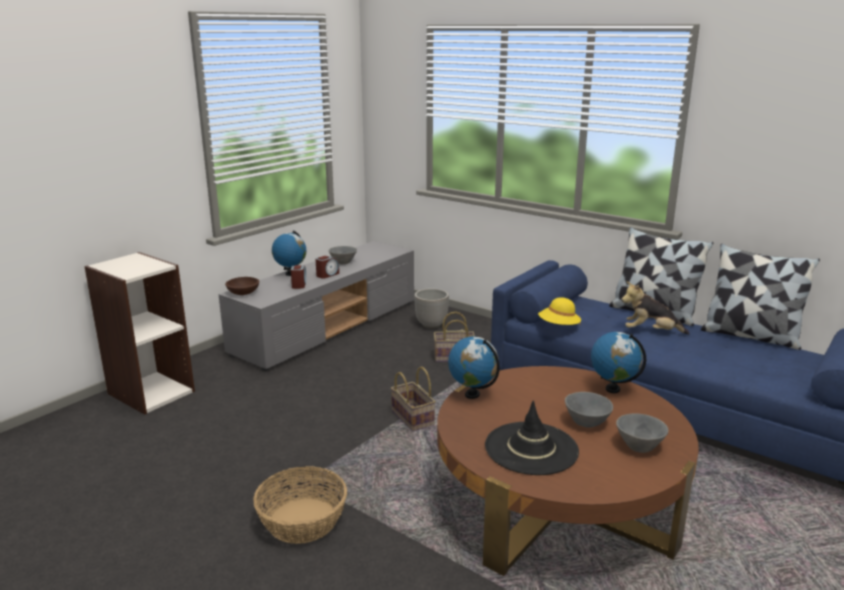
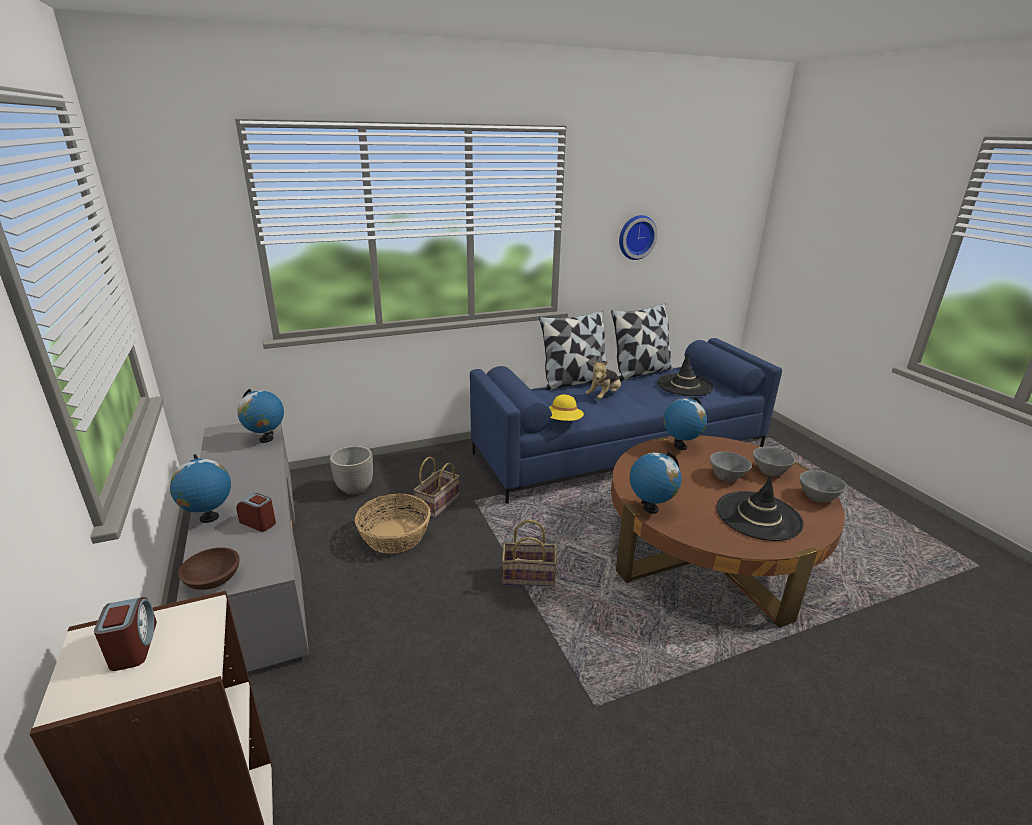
camera: 60 degrees left, 5 degrees up
(302, 520) = (666, 735): basket -> basket (394, 536)
(327, 275) = (260, 492): alarm clock -> alarm clock (133, 646)
(344, 262) = (239, 468): grey bowl -> grey bowl (817, 497)
(382, 256) = (266, 439): none -> globe
(764, 363) = (684, 385): none -> black hat
(792, 163) = (636, 237): none -> wall clock

